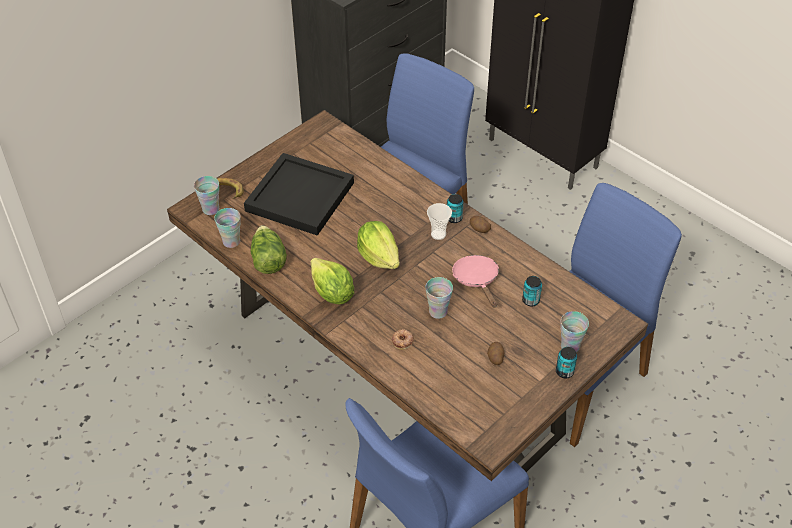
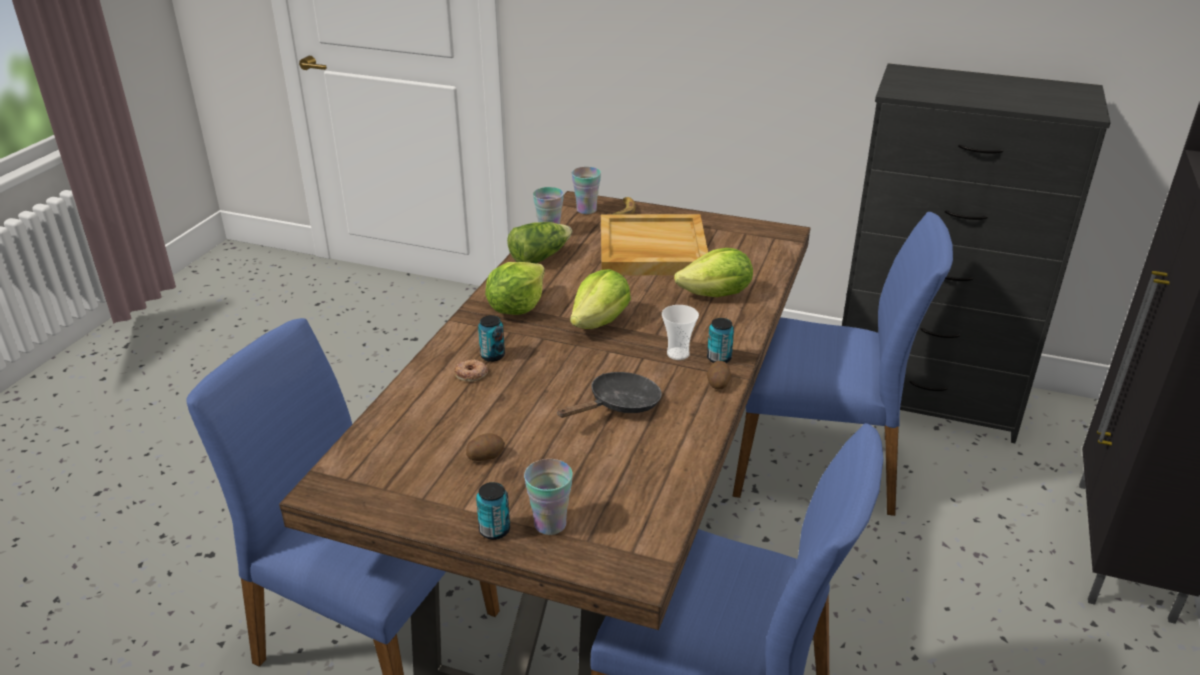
camera: 65 degrees right, 15 degrees down
(300, 197) = (651, 250): black tray -> beige tray
(381, 190) = (716, 295): none -> lettuce
(438, 311) = (539, 388): cup -> none
(477, 280) = (619, 405): pink frying pan -> black frying pan
(530, 300) = (616, 462): can -> can (492, 356)

